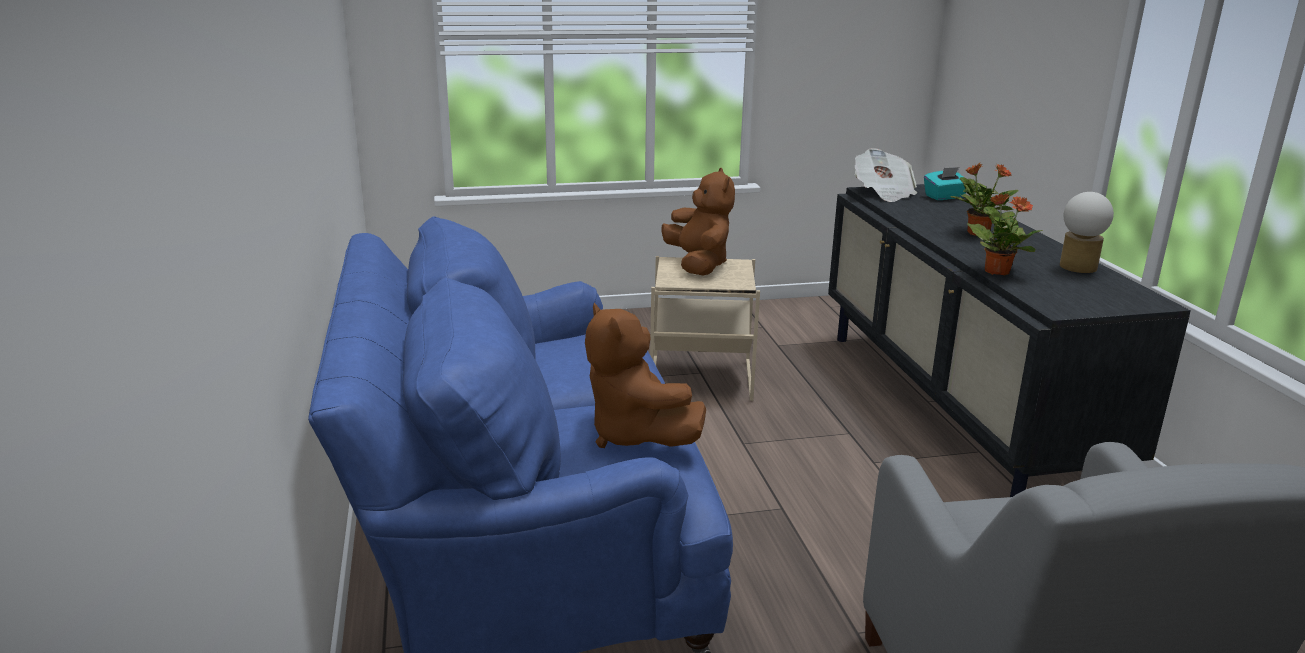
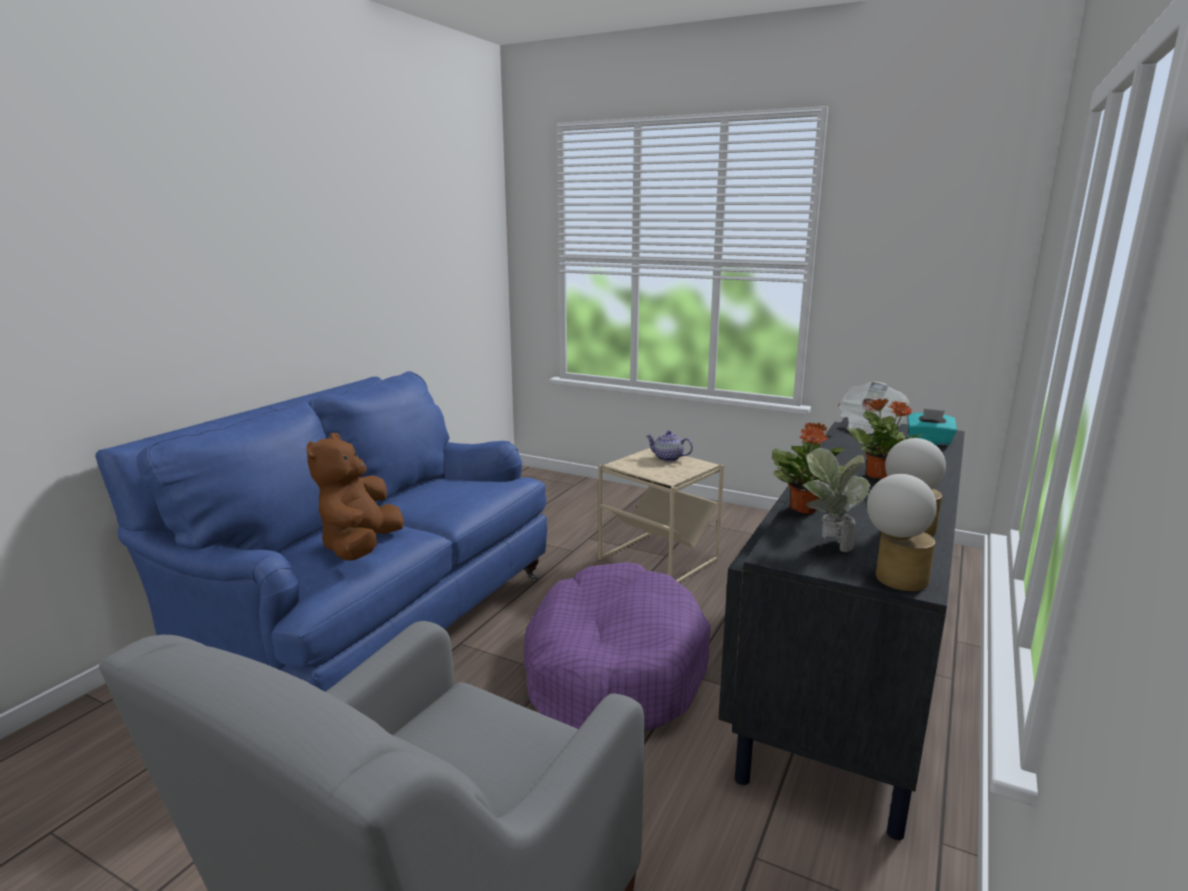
camera: 40 degrees right, 5 degrees down
(698, 264) = (667, 458): brown plush toy -> teapot
(818, 484) = (613, 670): none -> purple dog bed
(1064, 292) = (828, 544): none -> potted plant
(1139, 303) = (893, 578): none -> table lamp

